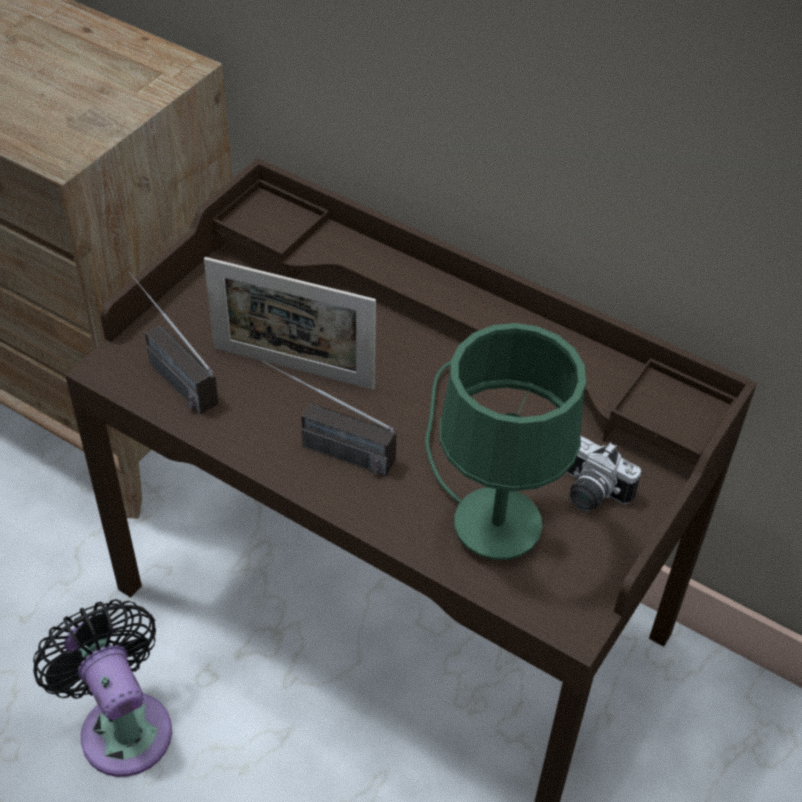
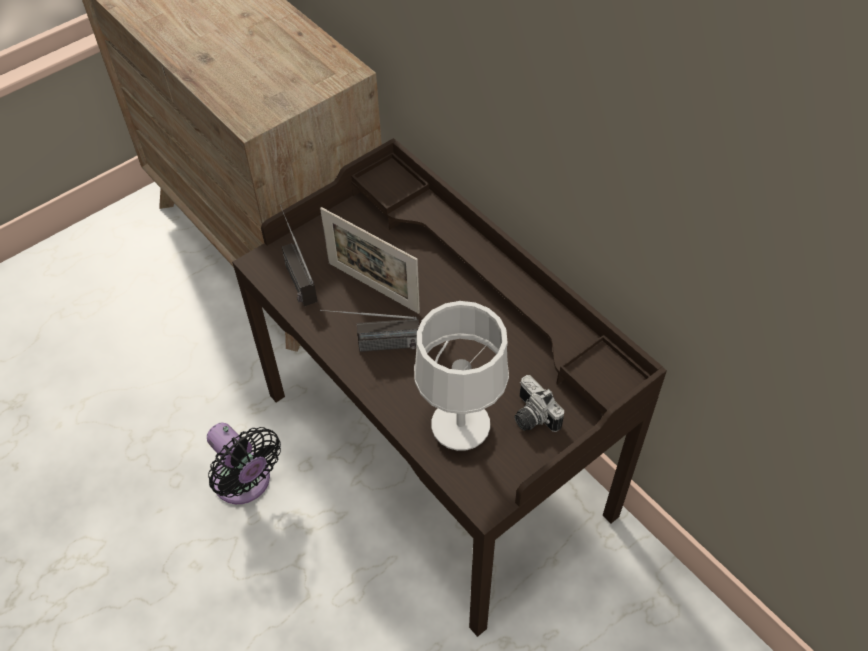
camera: 20 degrees right, 5 degrees up
(122, 725) = (245, 483): black fan -> black fan turned 150 degrees clockwise
(325, 447) = (373, 346): radio -> radio turned 45 degrees counterclockwise
(484, 511) = (457, 413): green table lamp -> white table lamp

